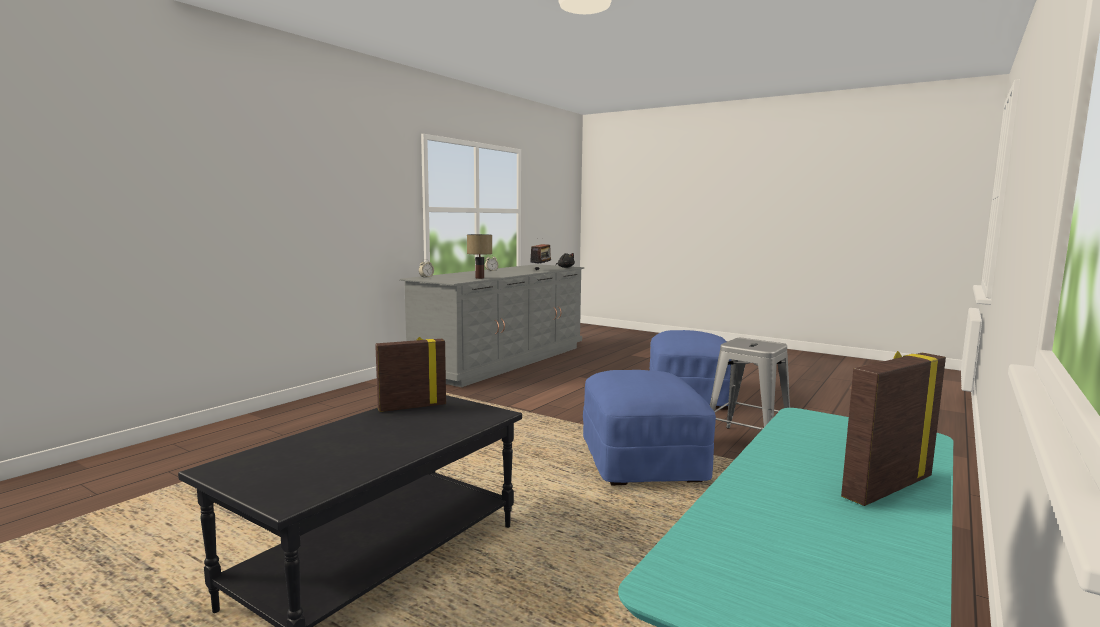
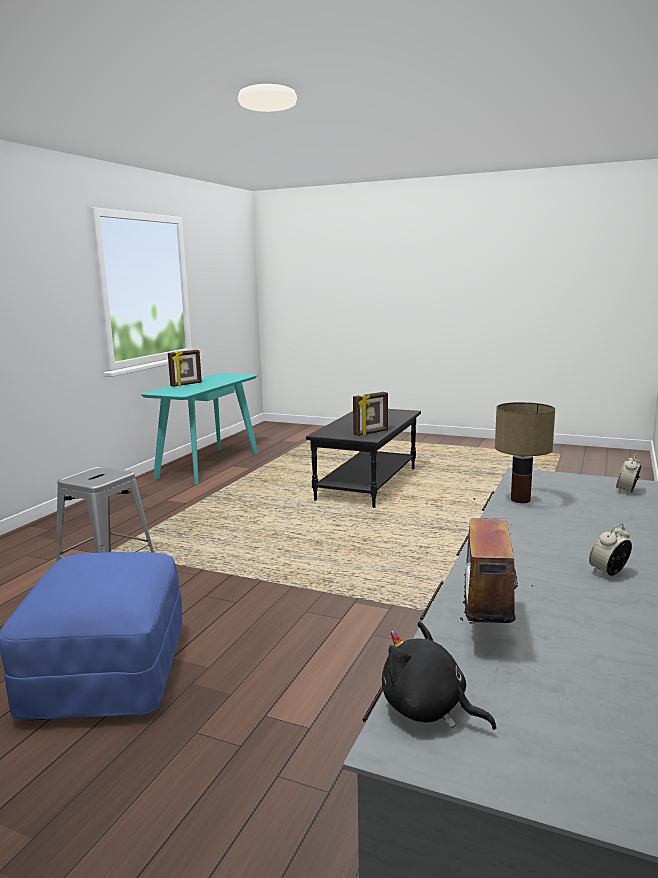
camera: 170 degrees right, 5 degrees up
(641, 461) = (226, 548): blue ottoman -> none

